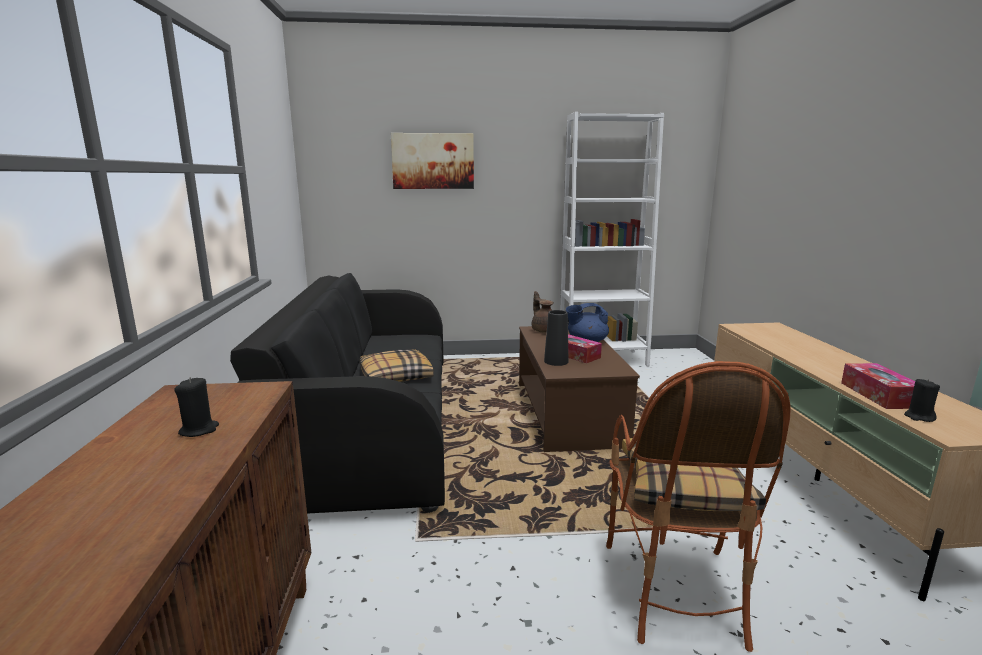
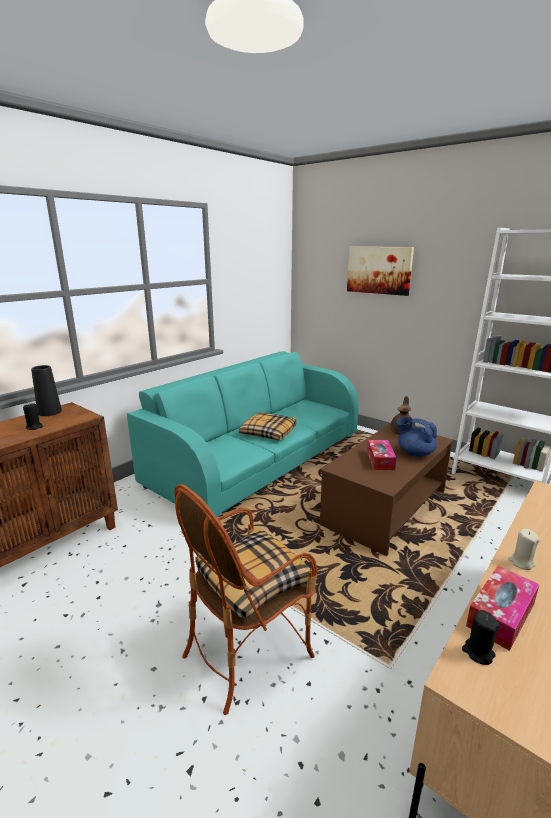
camera: 45 degrees right, 5 degrees up
(372, 422) = (258, 458): black sofa -> turquoise sofa
(556, 361) = (354, 459): black vase -> black vase (49, 412)
(820, 366) = (521, 562): none -> beige candle

